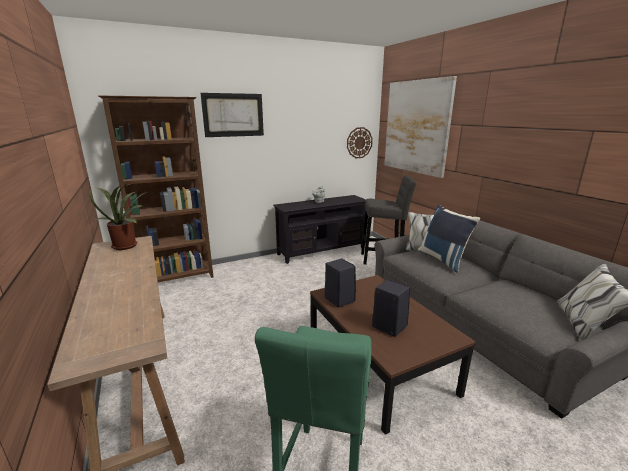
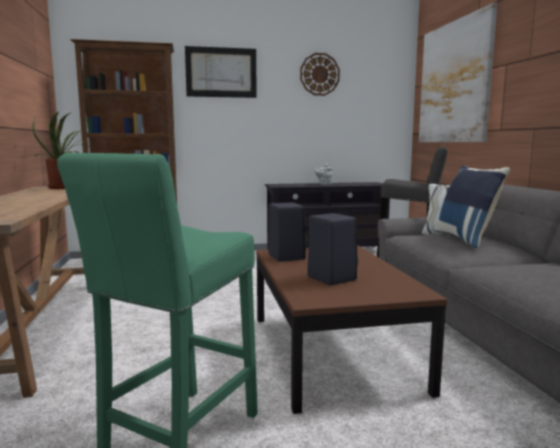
camera: 15 degrees right, 10 degrees down
(359, 142) = (385, 114): wall clock -> wall clock (319, 74)

